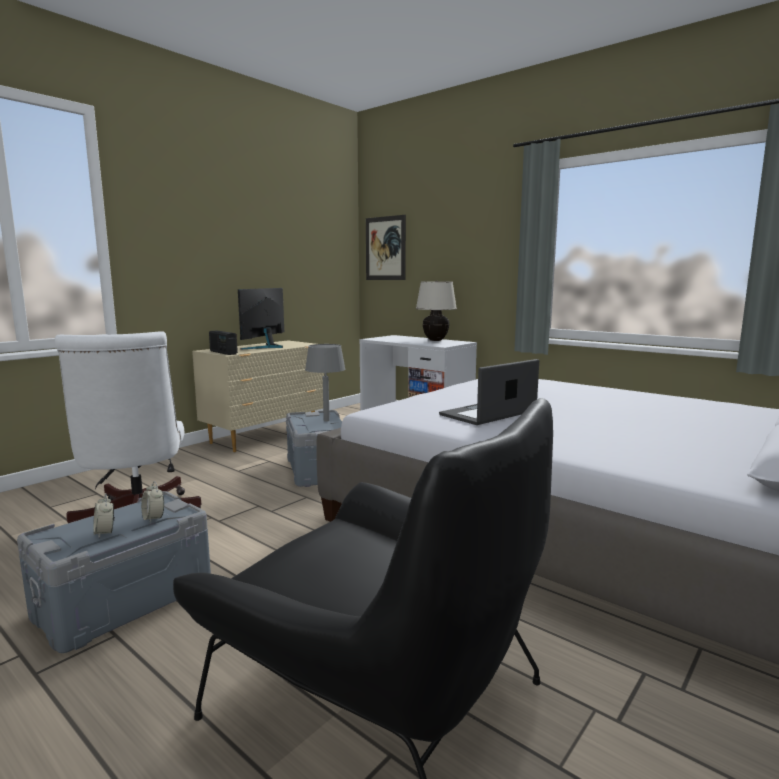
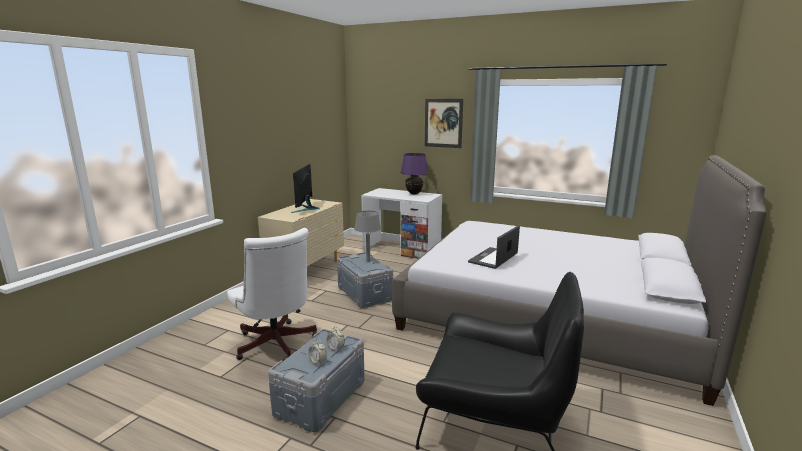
camera: 15 degrees left, 5 degrees up
(223, 352) = (284, 218): radio -> none
(385, 248) = (370, 126): picture -> picture (443, 123)
(435, 340) = (414, 193): beige table lamp -> purple table lamp

